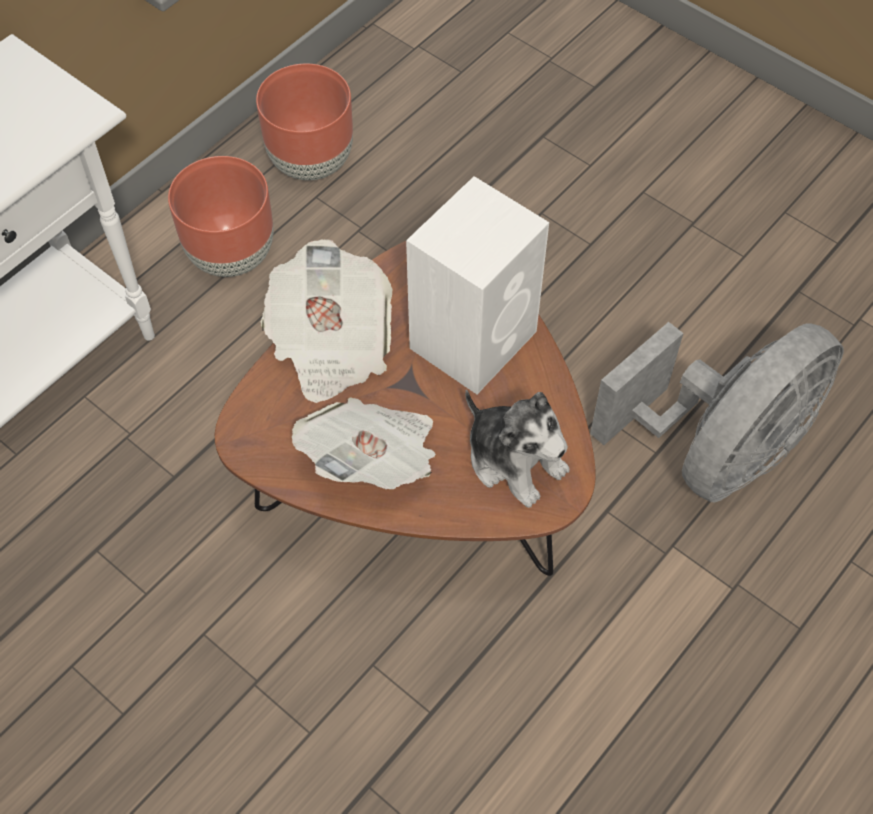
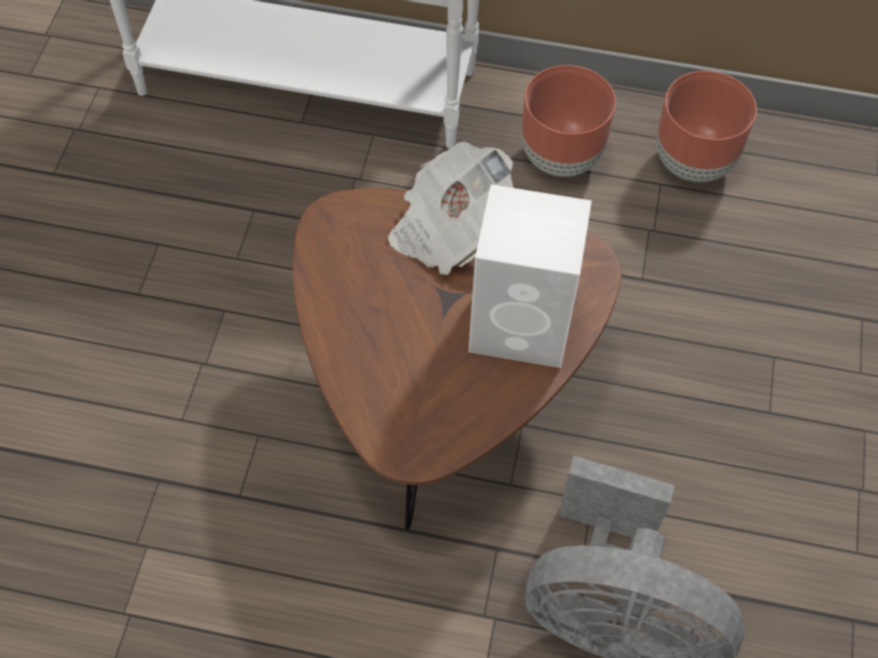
camera: 60 degrees right, 0 degrees up
(373, 460) = (361, 308): newspaper -> none
(515, 460) = (422, 408): plush toy -> none

